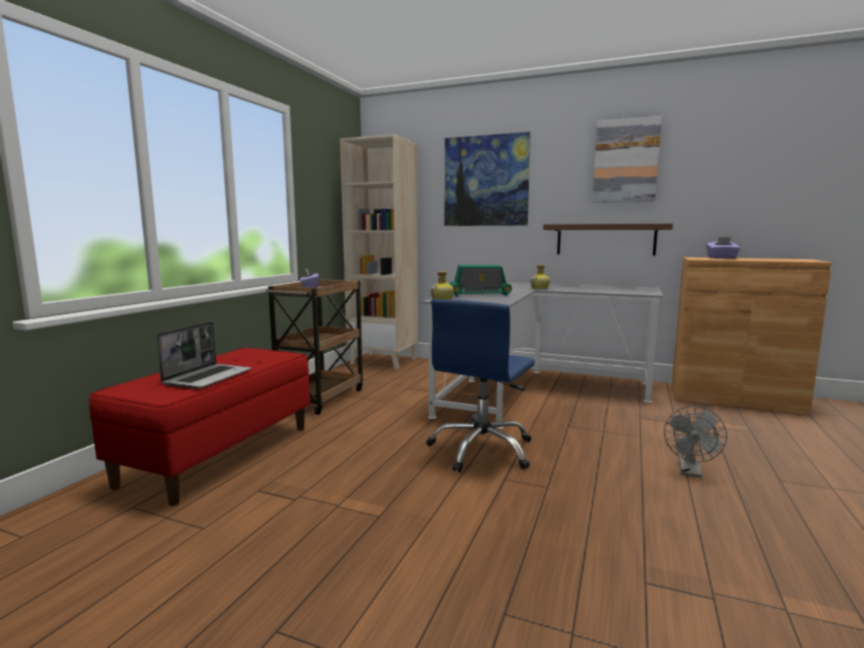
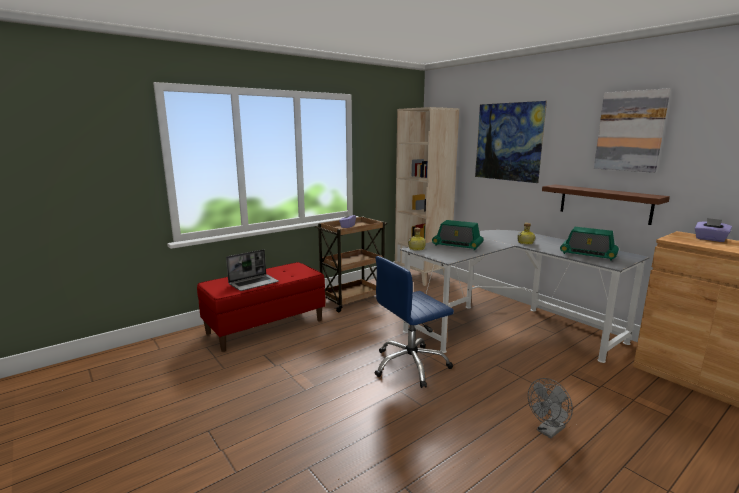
camera: 30 degrees right, 5 degrees up
(612, 290) = (588, 254): none -> radio

